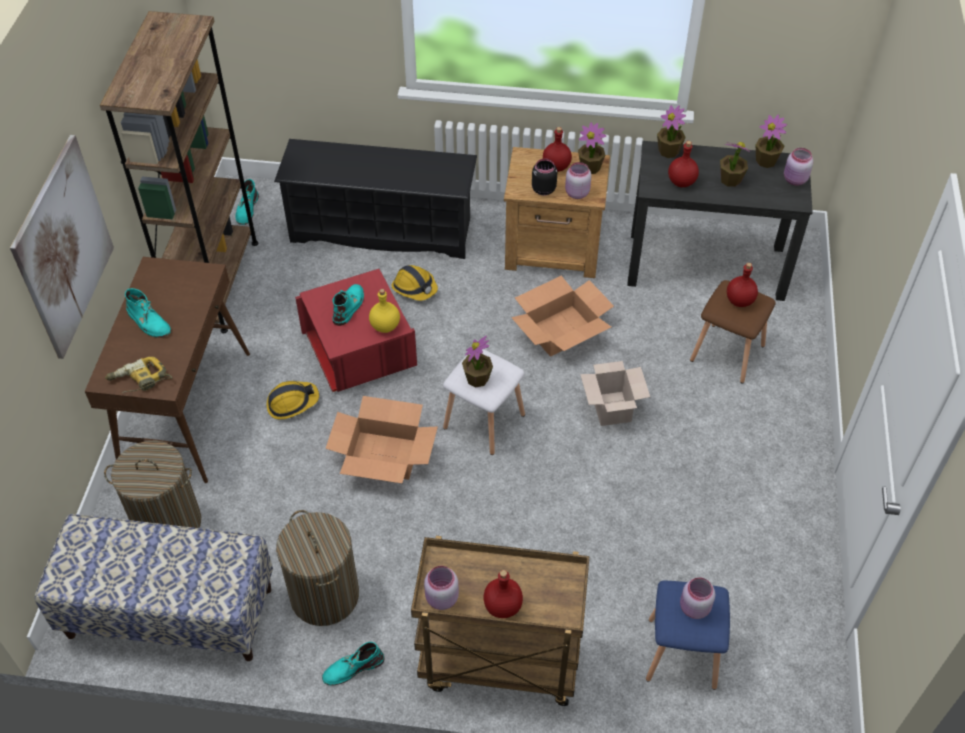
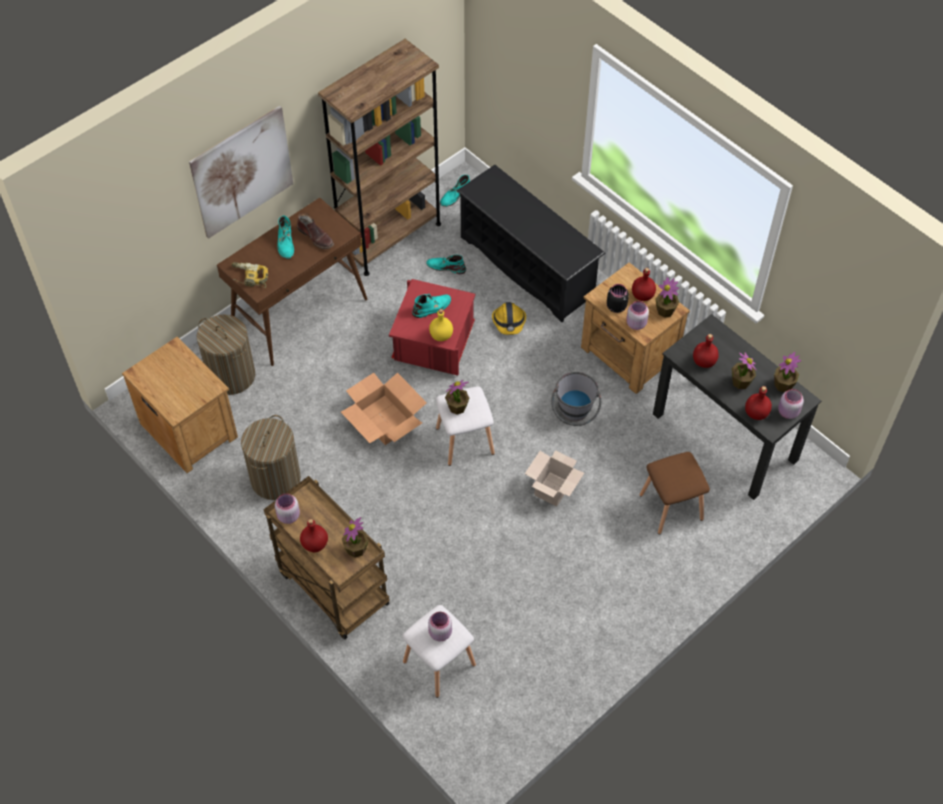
camera: 40 degrees right, 5 degrees up
(170, 613) = (188, 428): bench -> brown nightstand
(178, 296) = (316, 237): none -> brown boot
(292, 403) = (363, 349): hard hat -> none
(352, 668) = (253, 530): turquoise boot -> turquoise boot (446, 267)
(561, 330) = (574, 415): cardboard box -> grey bucket
(669, 151) = (721, 333): potted plant -> potted plant (356, 549)
(680, 653) = (438, 663): blue stool -> white stool
(740, 301) = (681, 473): red bottle -> red bottle (756, 413)

